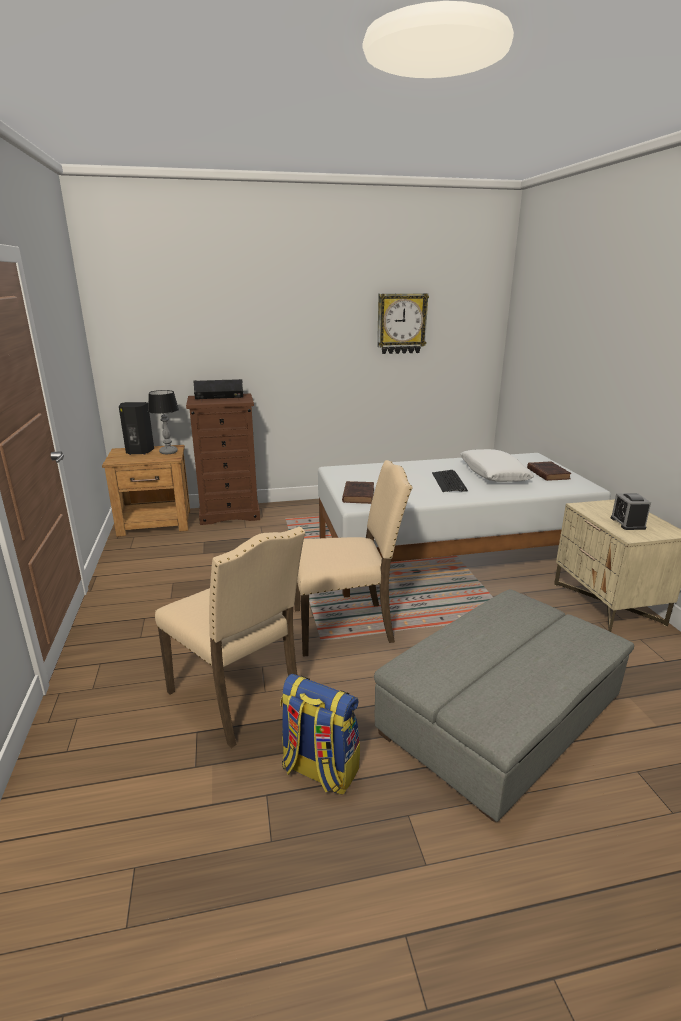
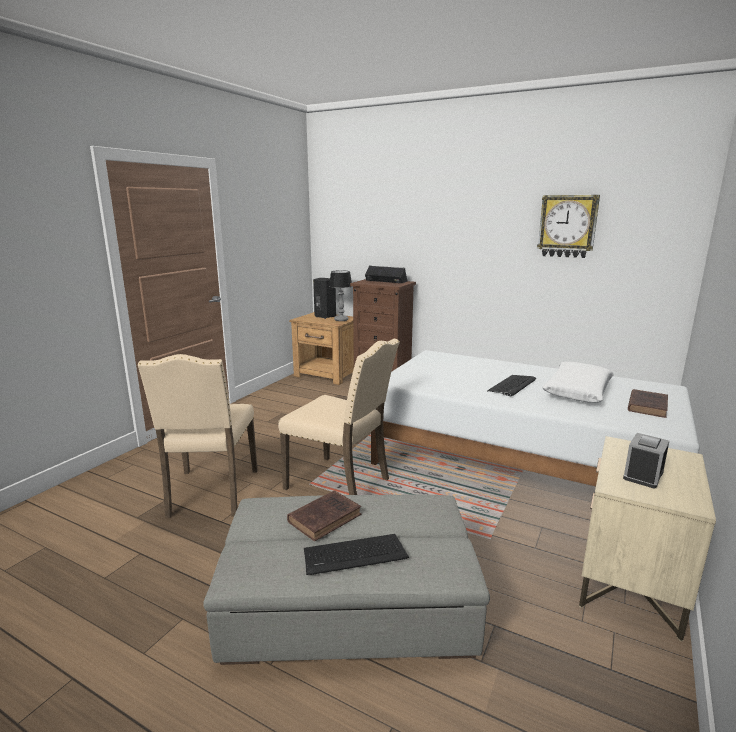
camera: 40 degrees right, 5 degrees down
(319, 770) = (183, 558): backpack -> none
(358, 495) = (409, 374): brown book -> brown book (326, 517)
(541, 663) = (354, 555): none -> keyboard

